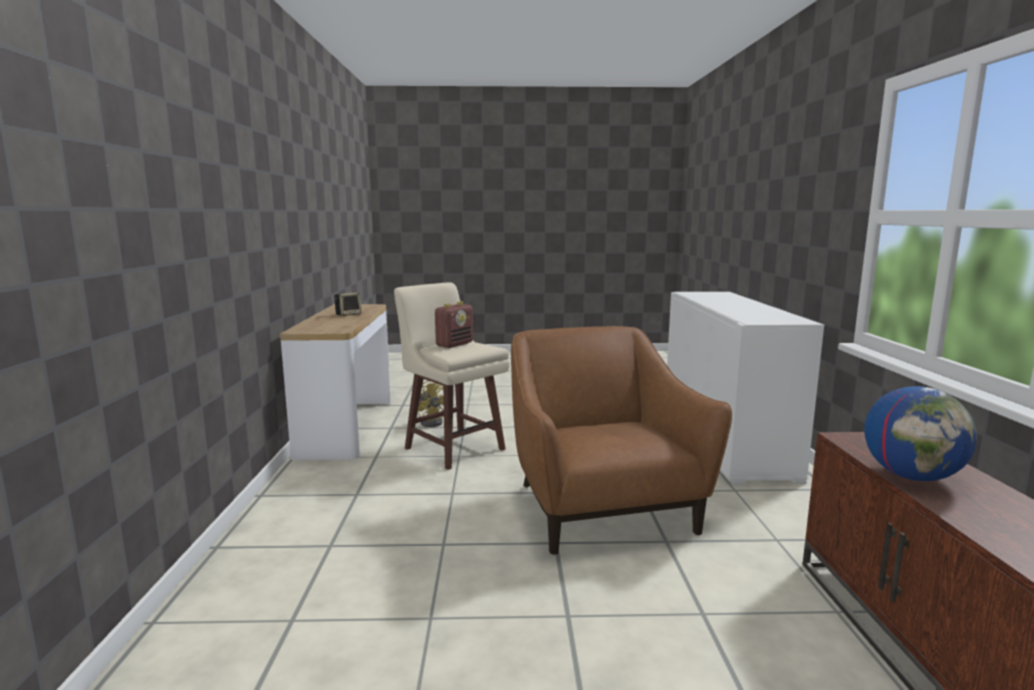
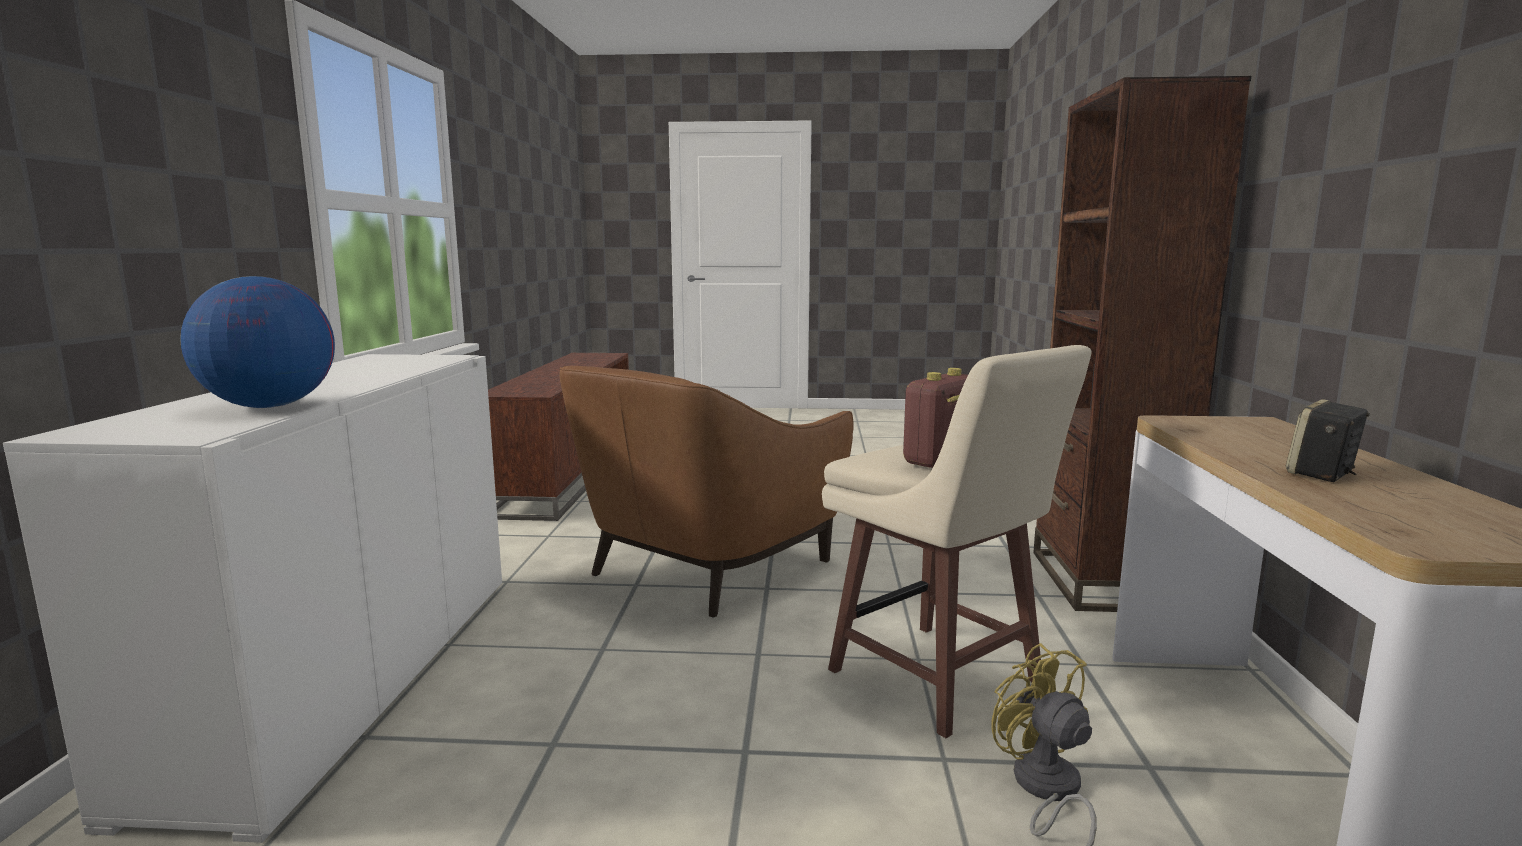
camera: 175 degrees left, 0 degrees up
(293, 508) = (1102, 581): none -> brown bookcase
(600, 508) = (706, 567): brown armchair -> brown armchair turned 45 degrees clockwise
(912, 476) = (558, 381): globe -> globe (268, 406)

